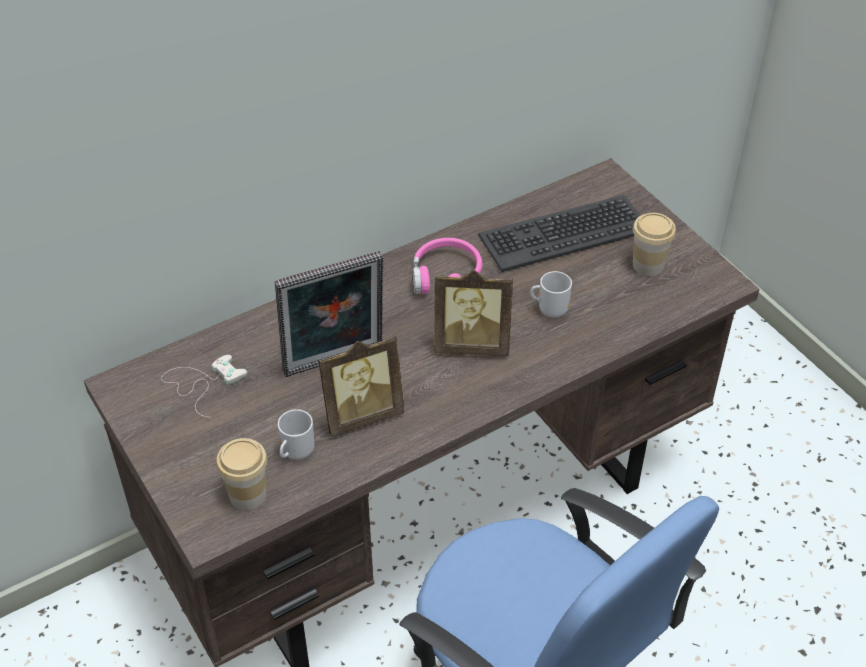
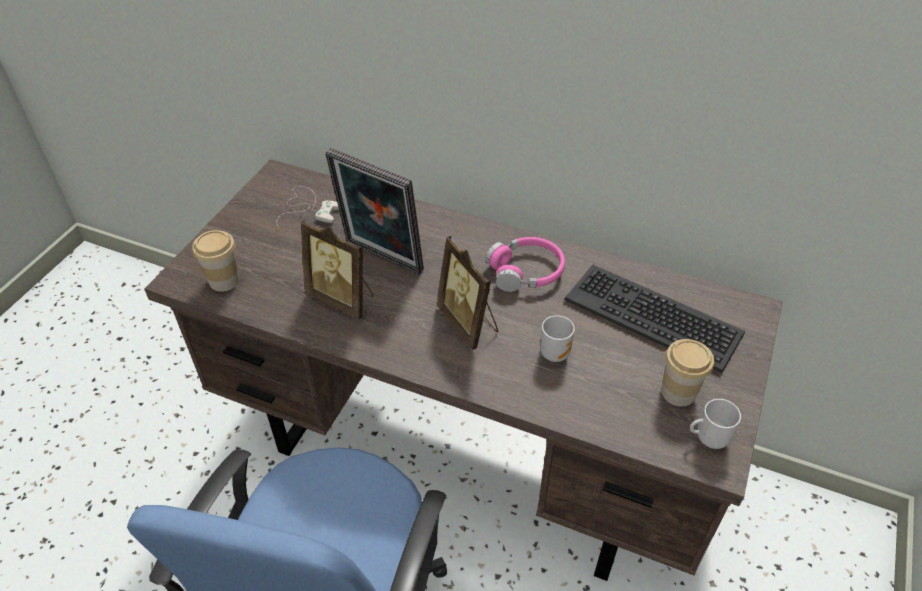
camera: 55 degrees right, 0 degrees up
(295, 452) = (280, 283): mug -> mug (708, 438)

